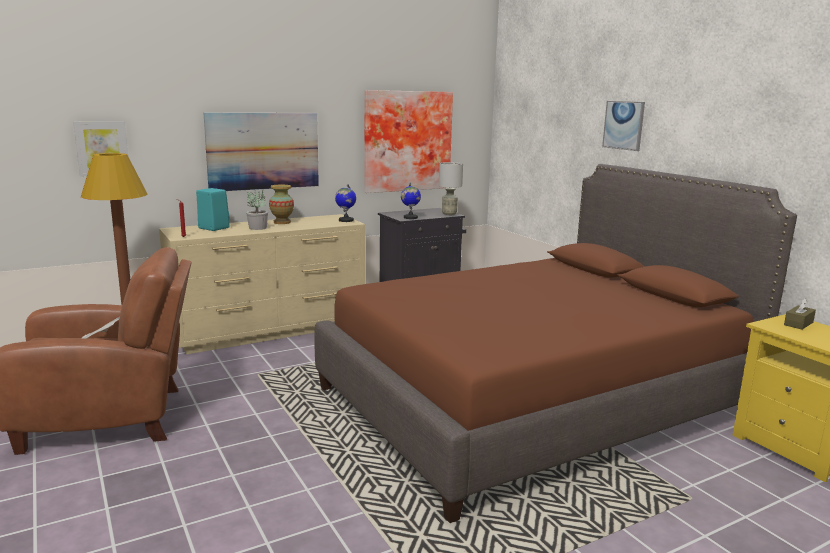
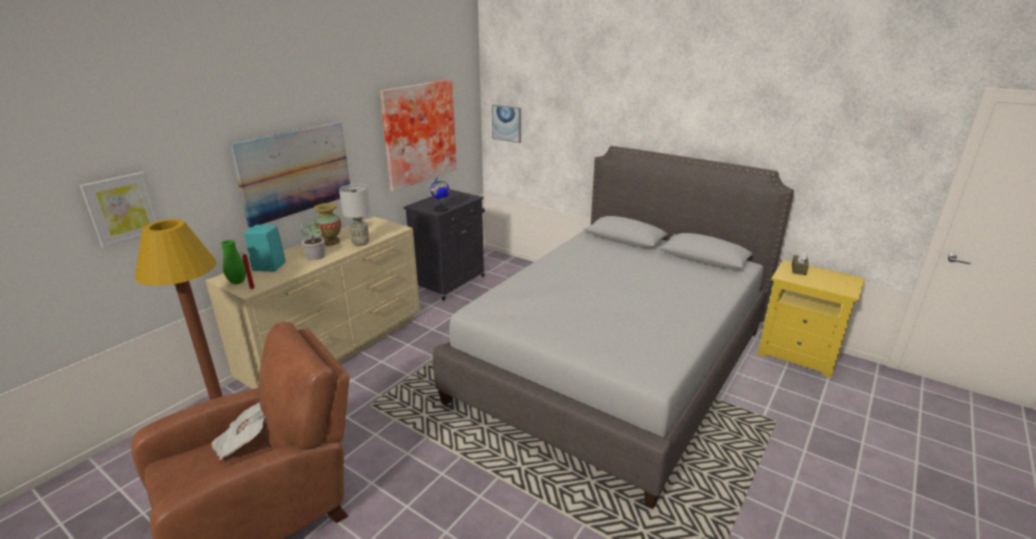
camera: 25 degrees left, 10 degrees up
(179, 232) = (237, 282): none -> green vase
(346, 220) = (389, 226): globe -> none
(449, 214) = (468, 197): grey table lamp -> grey table lamp (360, 243)
(531, 402) = (614, 364): brown bed -> grey bed
(623, 125) = (628, 112): picture -> picture (507, 123)

